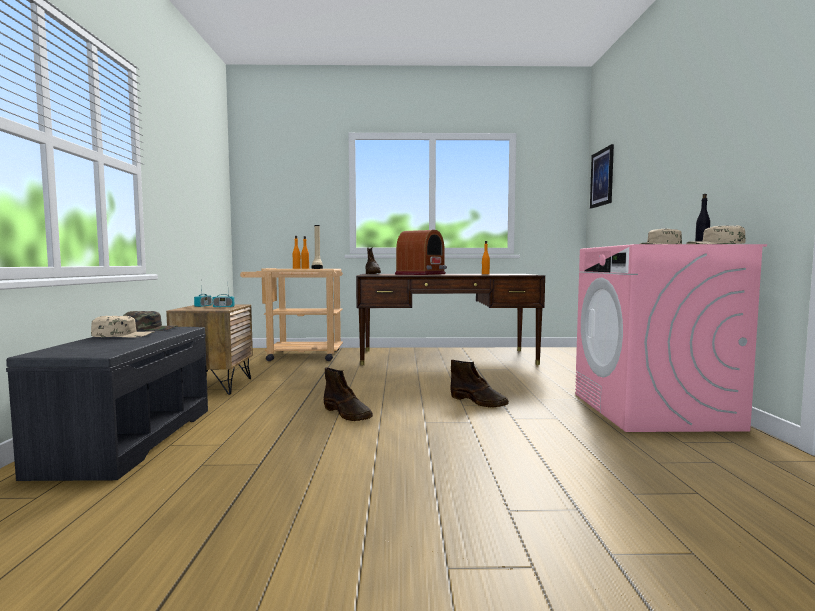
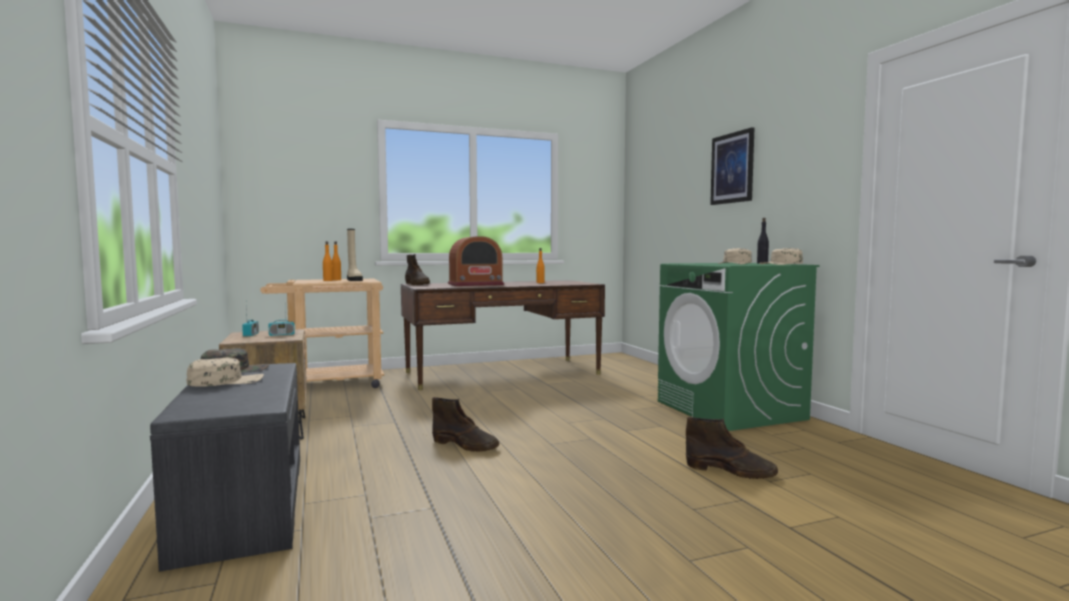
camera: 20 degrees left, 0 degrees up
(421, 274) = (475, 284): radio -> radio turned 60 degrees clockwise
(478, 402) = (580, 418): brown boot -> brown boot (731, 471)
(602, 178) = (643, 186): picture -> picture (732, 168)
(653, 411) = (730, 410): pink washing machine -> green washing machine

